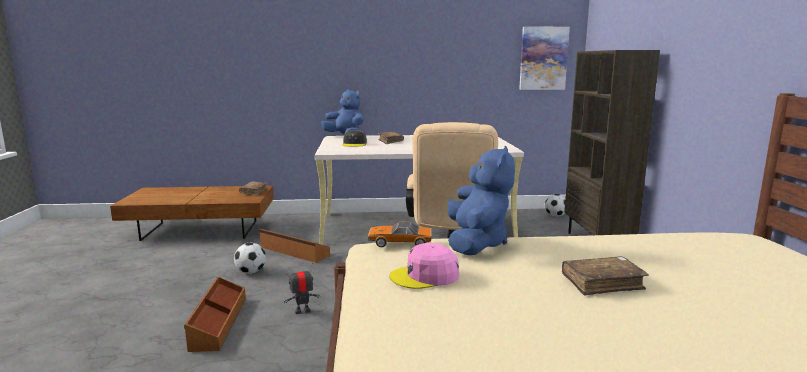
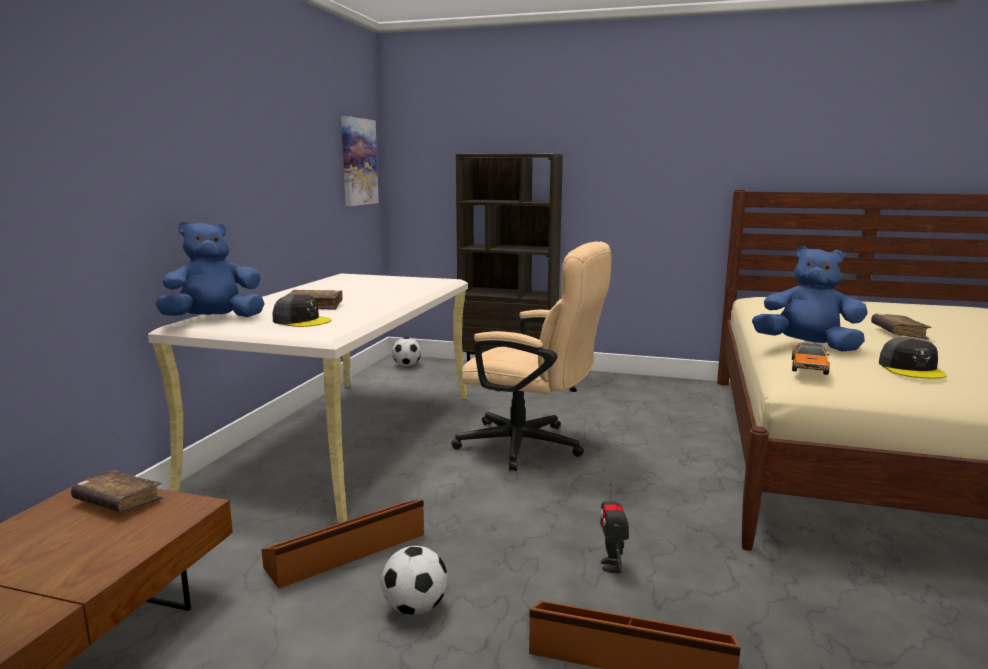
camera: 70 degrees left, 0 degrees up
(425, 276) = (911, 369): pink cap -> grey cap

